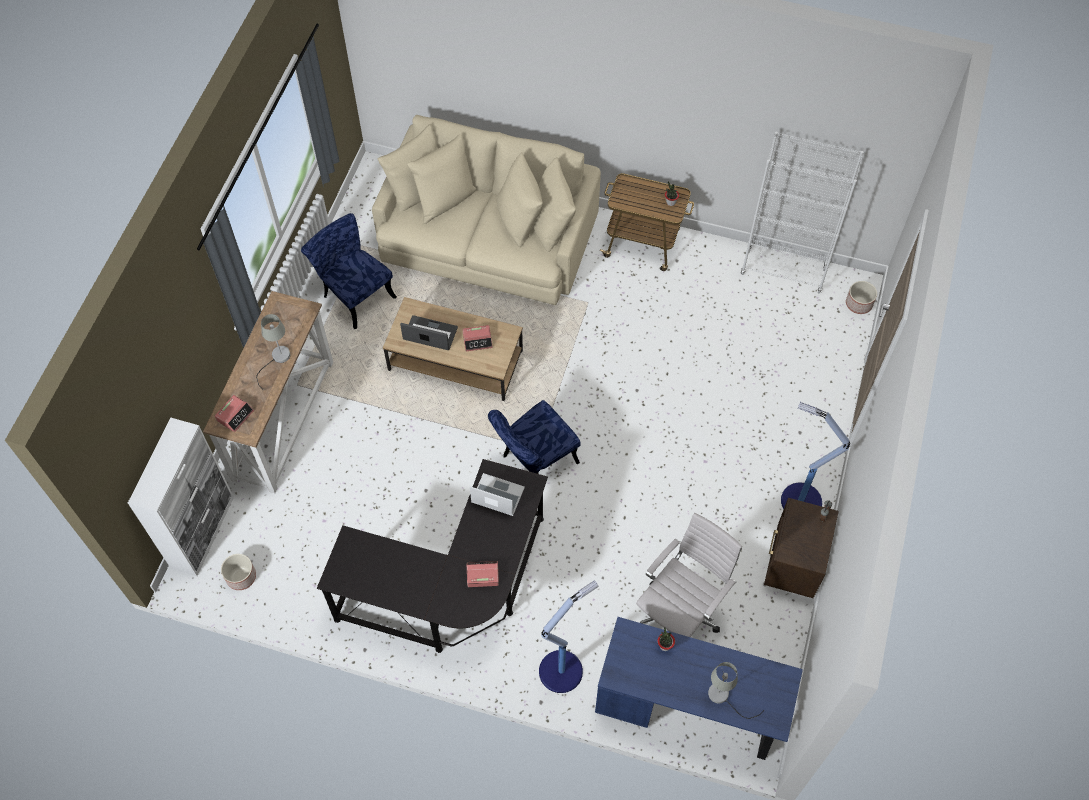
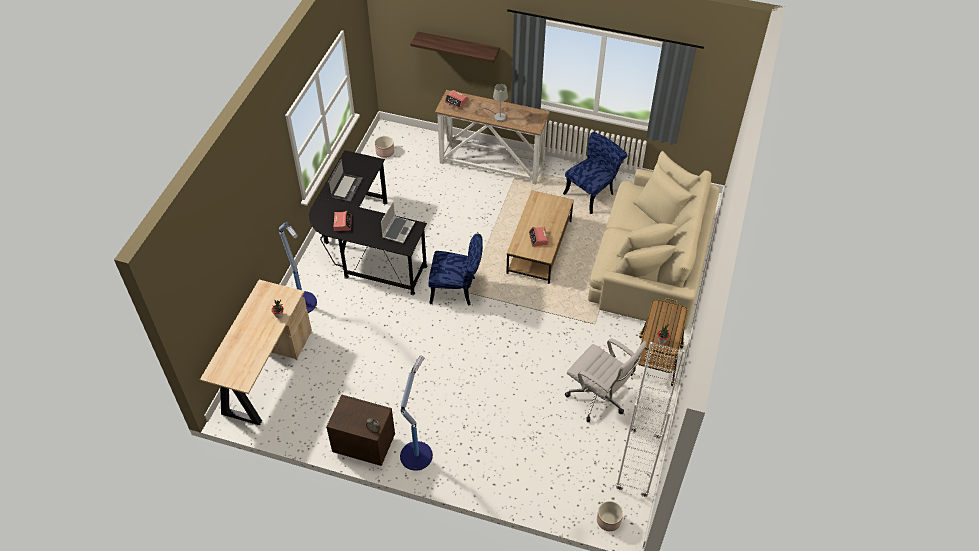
camera: 90 degrees right, 10 degrees down
(172, 374) = (458, 47): none -> shelf
(203, 531) = (415, 134): white cabinet -> none
(430, 334) = (542, 213): laptop -> laptop (346, 188)
(534, 461) = (457, 290): blue chair -> blue chair turned 135 degrees clockwise
(680, 613) = (333, 370): white office chair -> white office chair (599, 399)
(690, 707) = (265, 373): blue desk -> beige desk
(724, 697) = (237, 345): grey table lamp -> none

